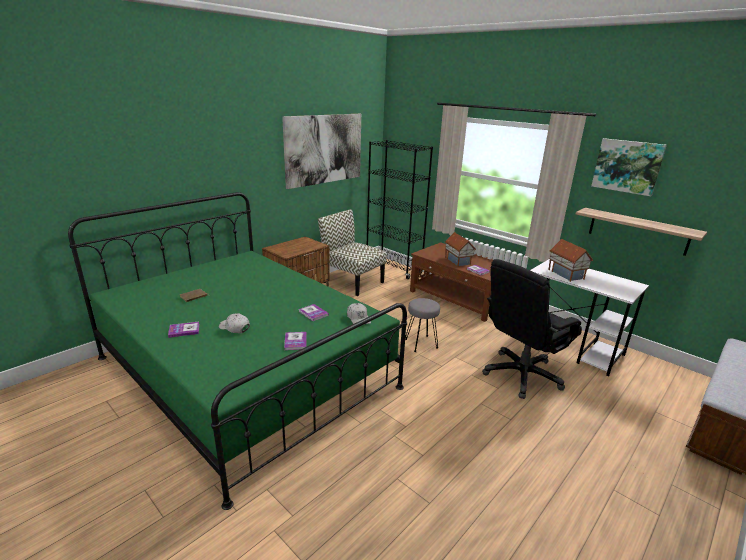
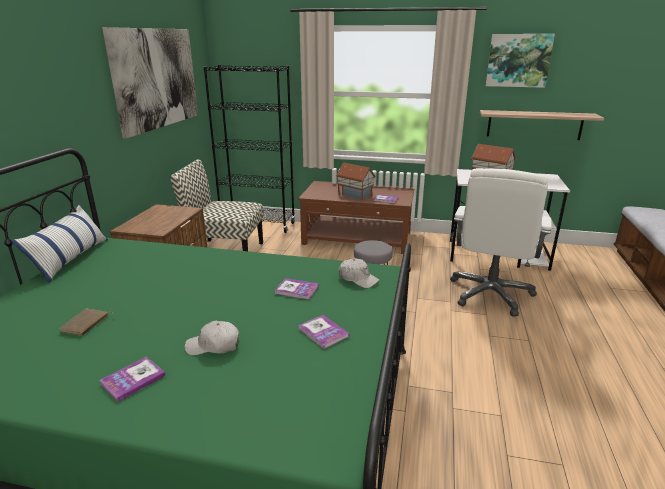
camera: 30 degrees left, 0 degrees up
(223, 259) = (70, 259): none -> pillow
(521, 375) = (490, 294): black office chair -> white office chair

